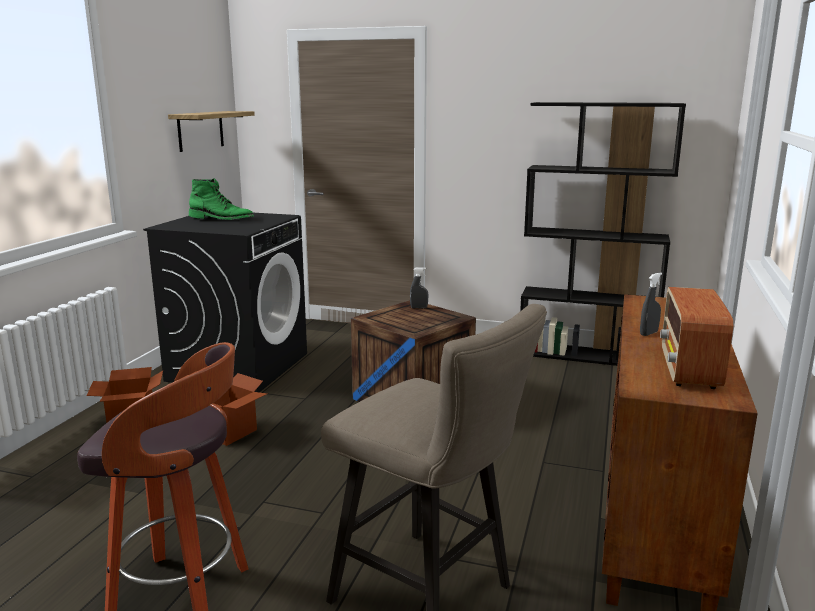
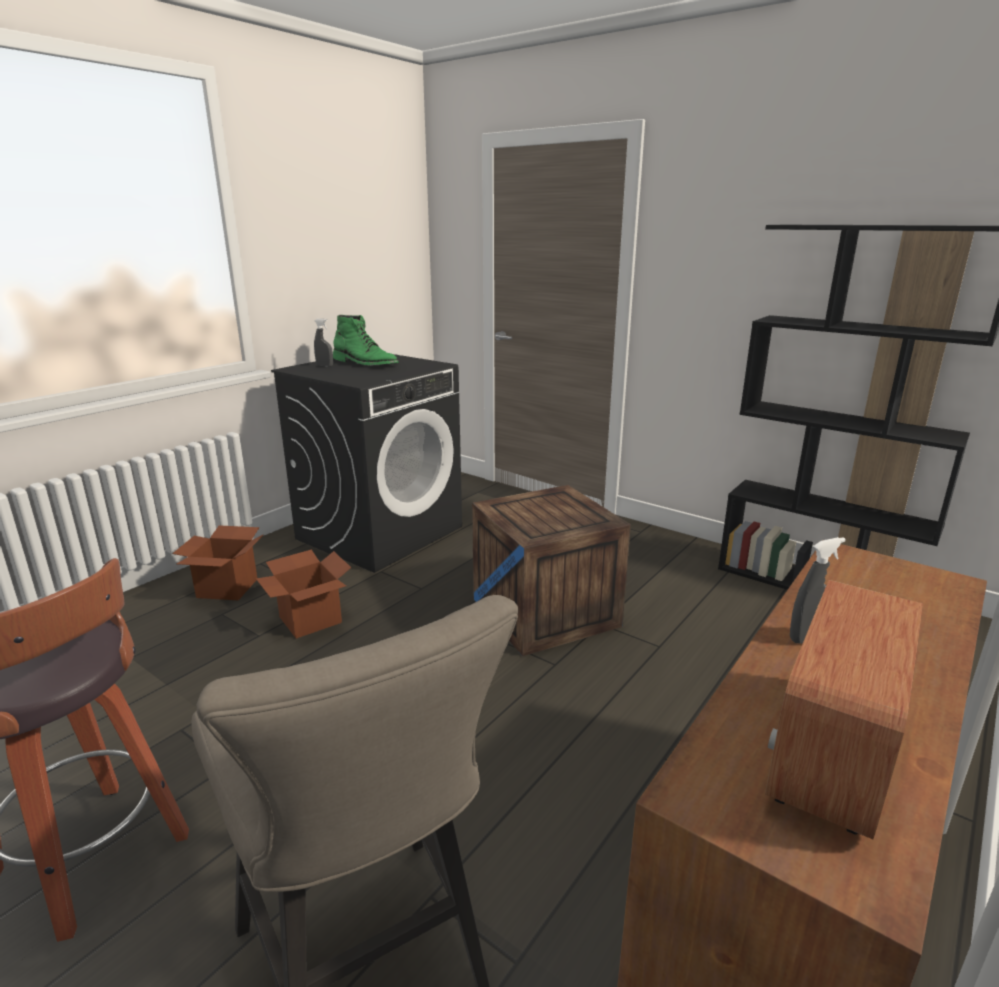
camera: 20 degrees right, 5 degrees up
(200, 130) = (374, 258): shelf -> none
(419, 308) = (566, 499): grey spray bottle -> grey spray bottle (324, 366)

